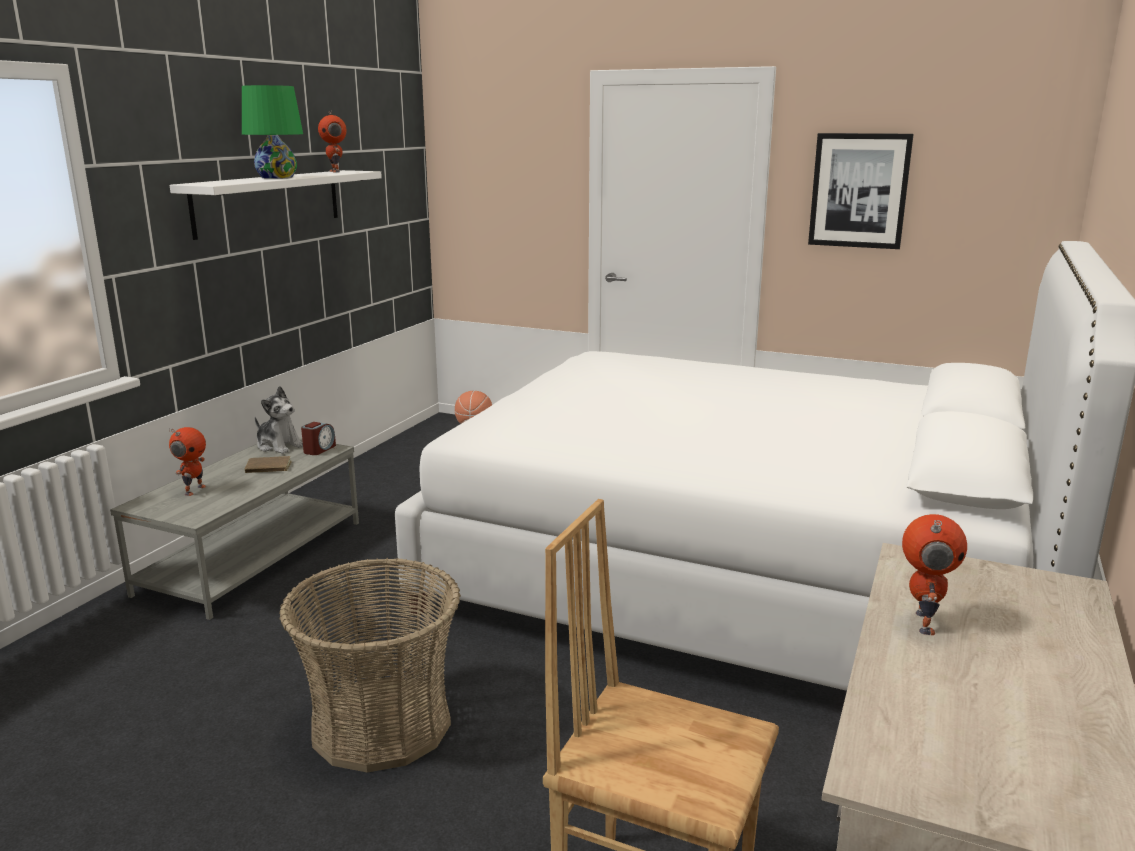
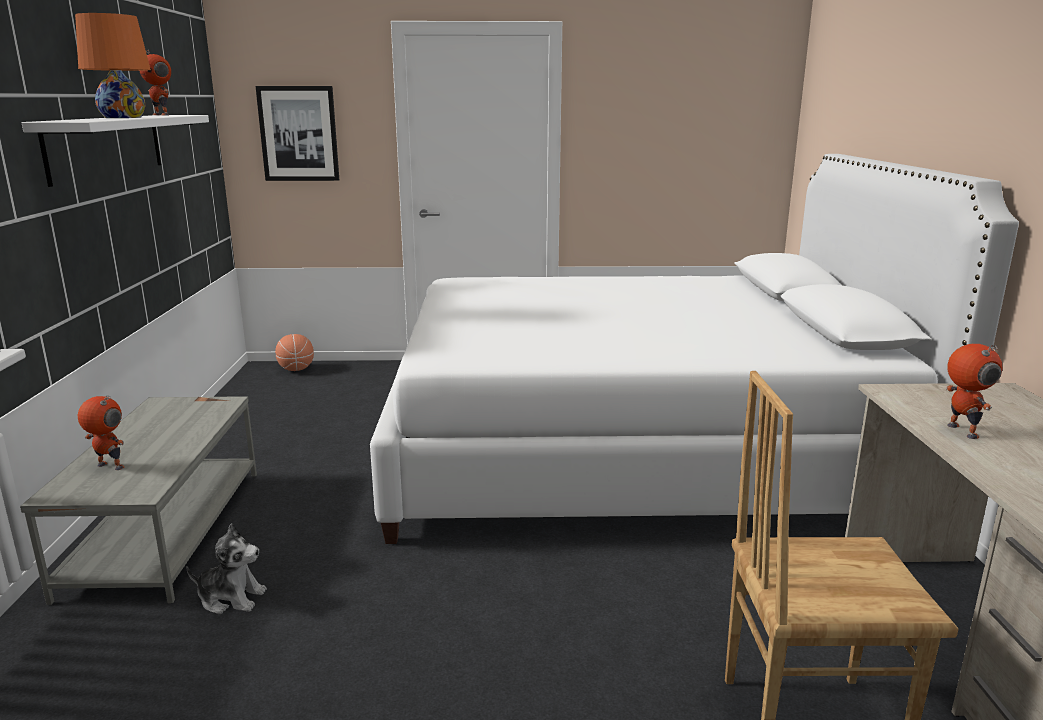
camera: 25 degrees left, 0 degrees up
(194, 490) = (109, 467): toy robot -> toy robot turned 60 degrees counterclockwise
(268, 468) = (174, 430): brown book -> none
(277, 177) = (123, 117): green table lamp -> orange table lamp
(279, 446) = (163, 408): plush toy -> plush toy (231, 598)
(319, 449) = (213, 404): alarm clock -> none
(381, 724) = (449, 650): basket -> none
(859, 190) = (636, 126): picture -> picture (299, 134)

